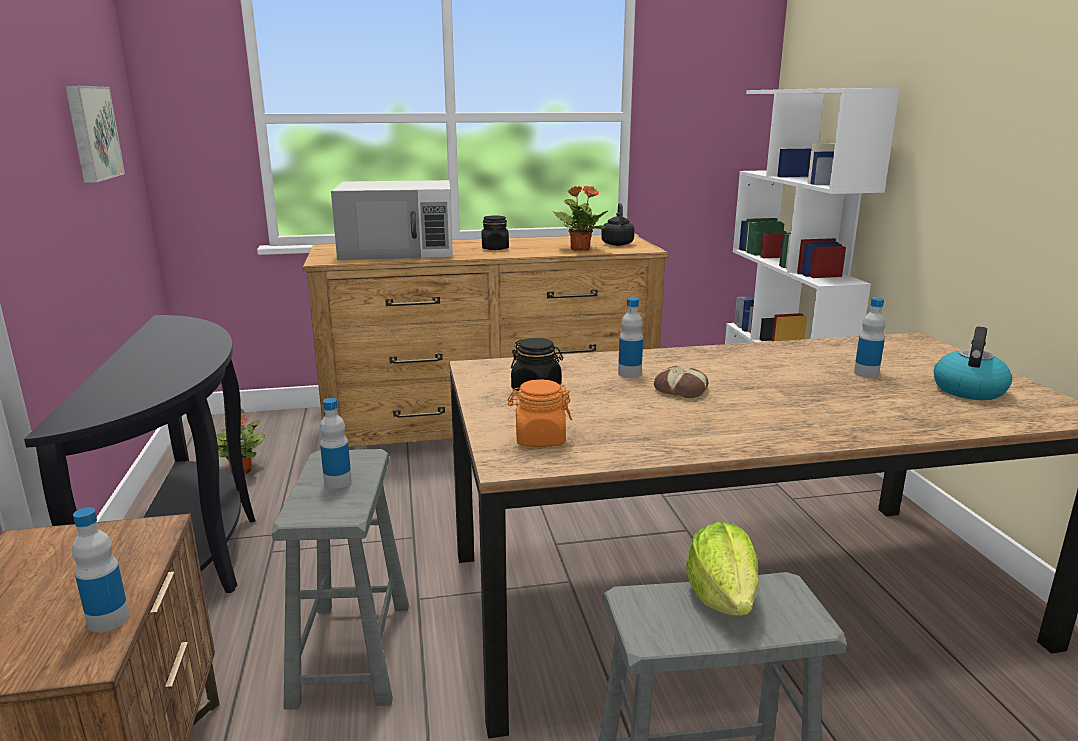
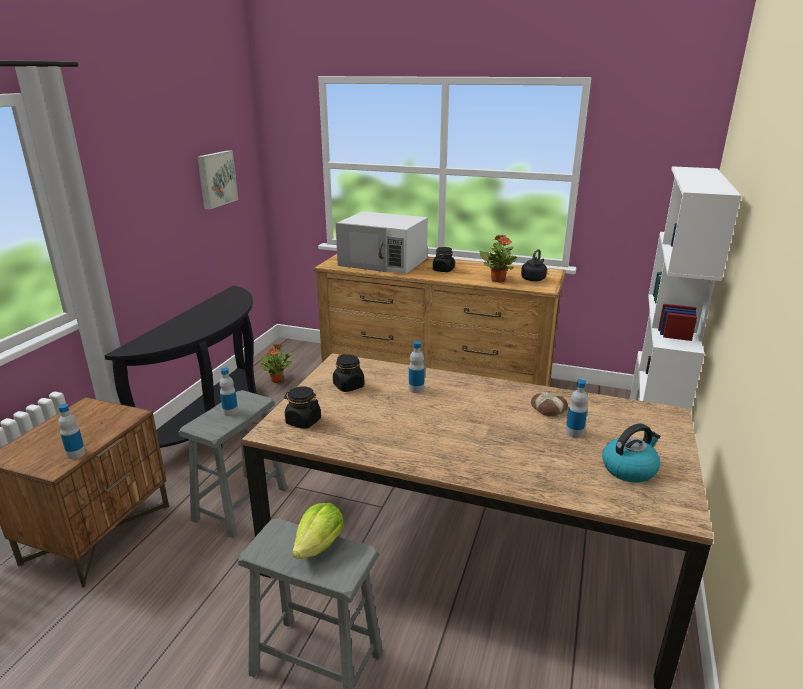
camera: 30 degrees right, 5 degrees up
(539, 439) = (303, 421): orange jar -> black jar
(681, 389) = (429, 410): bread -> bread (549, 408)

